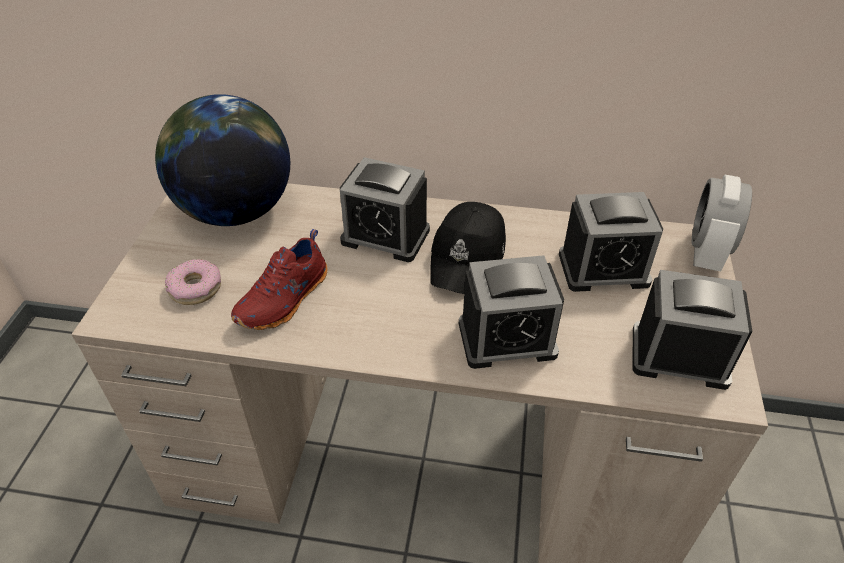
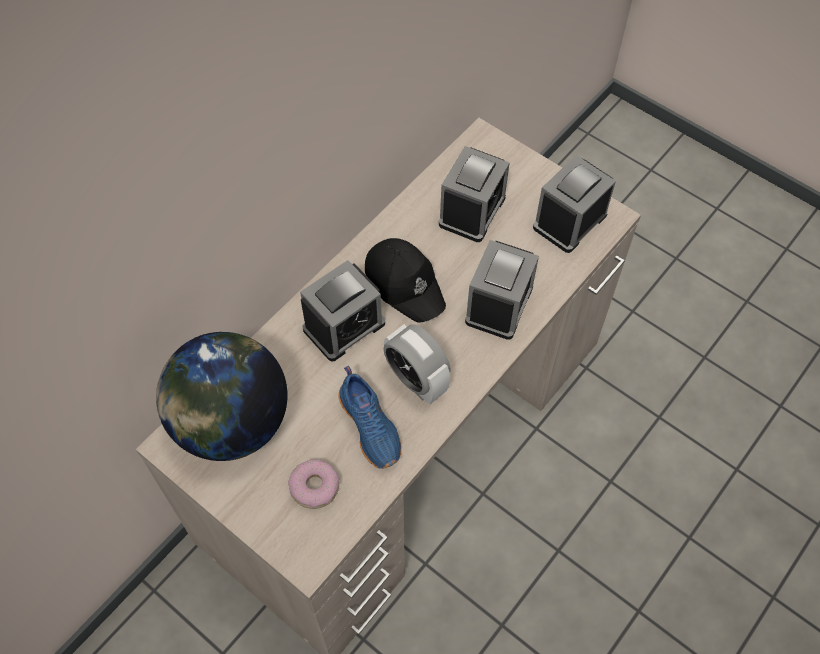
camera: 60 degrees left, 15 degrees up
(285, 300) = (371, 426): red shoe -> blue shoe
(706, 253) = (496, 145): alarm clock -> alarm clock (416, 380)

